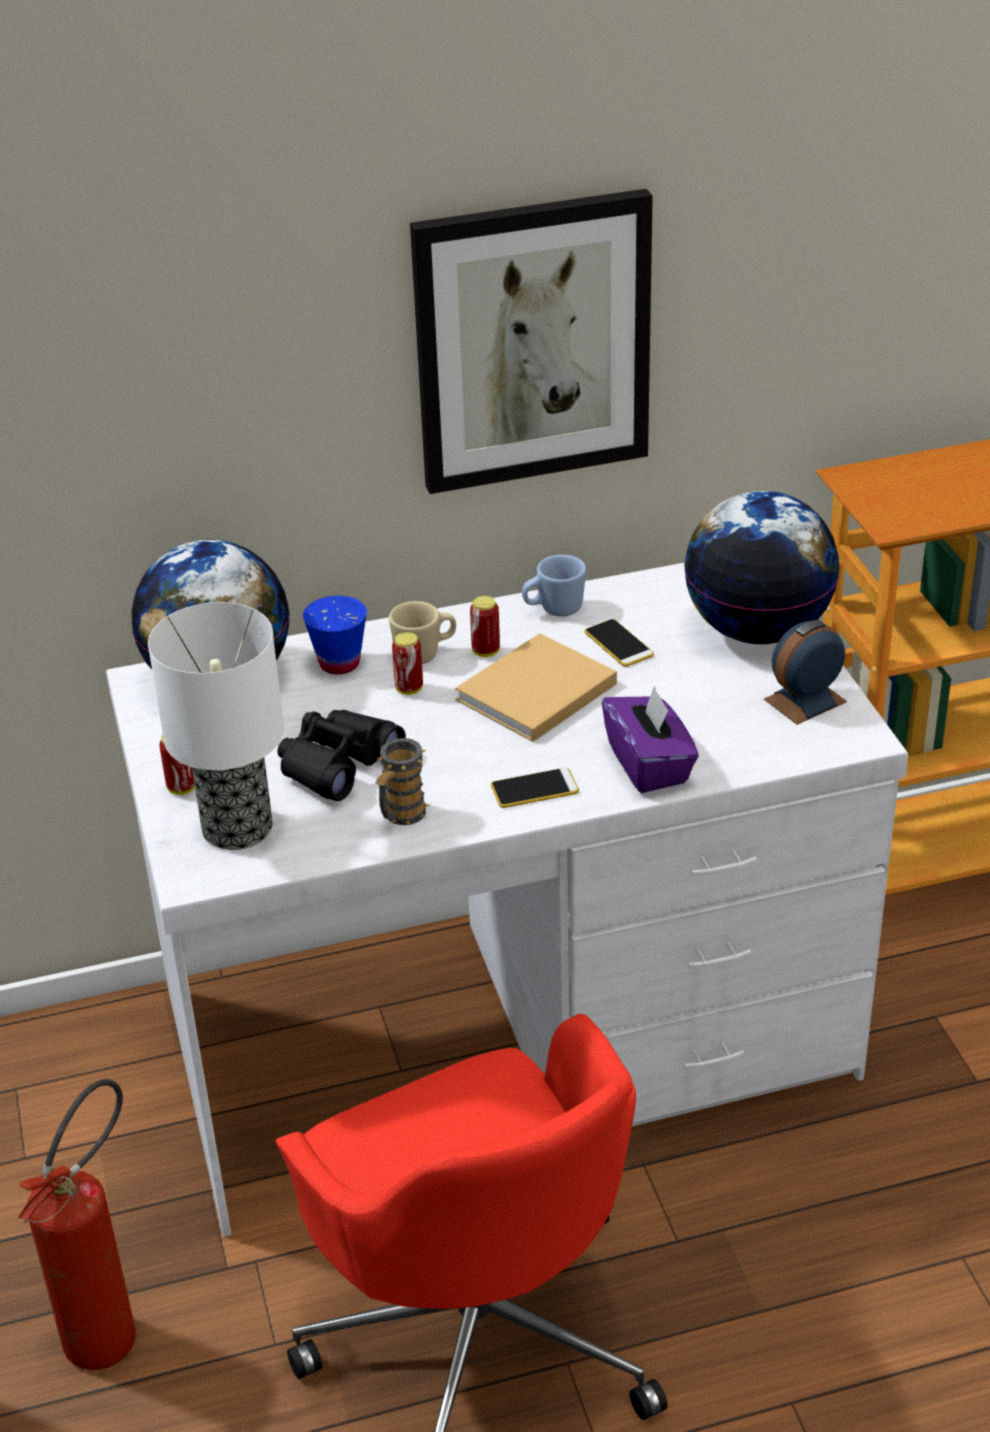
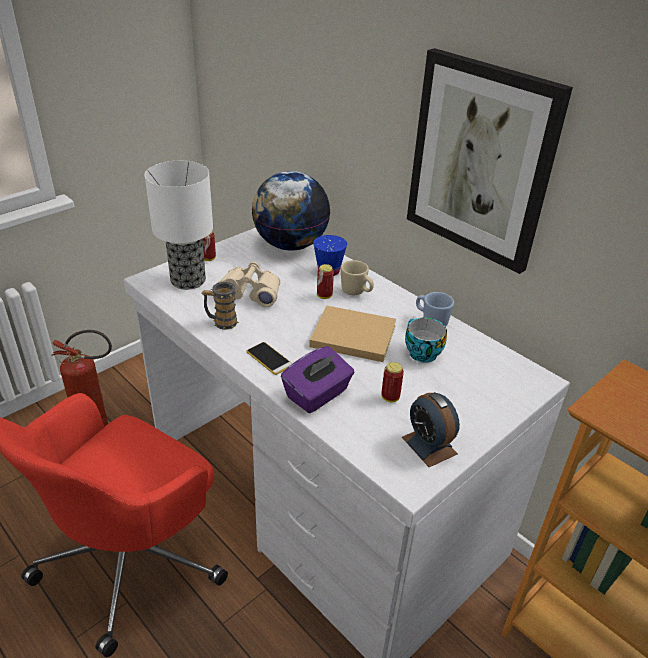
camera: 60 degrees right, 0 degrees up
(337, 764) = (250, 293): black binoculars -> beige binoculars
(486, 651) = (374, 310): can -> can (390, 397)
(619, 644) = (420, 353): phone -> cup
(758, 630) = (484, 404): globe -> none
(805, 700) = (429, 445): alarm clock -> alarm clock turned 150 degrees counterclockwise

